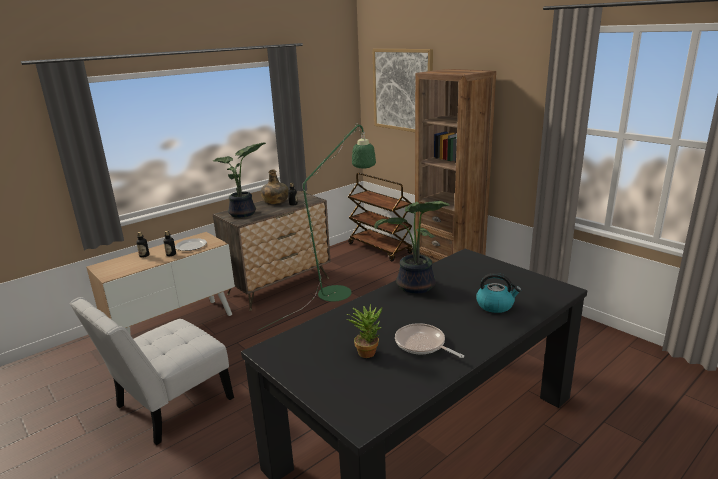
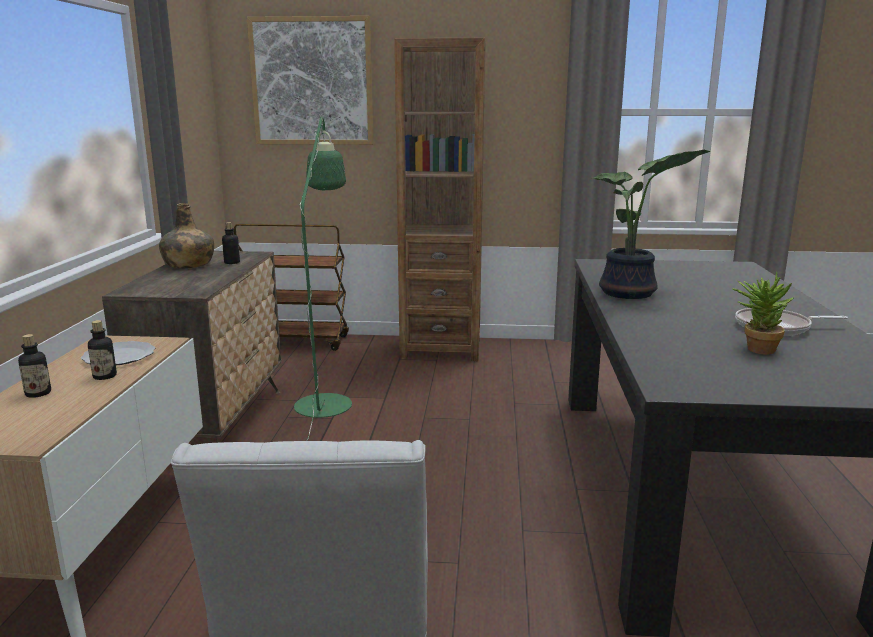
camera: 45 degrees left, 5 degrees down
(244, 214) = (173, 285): potted plant -> none
(495, 305) = (733, 286): kettle -> none

